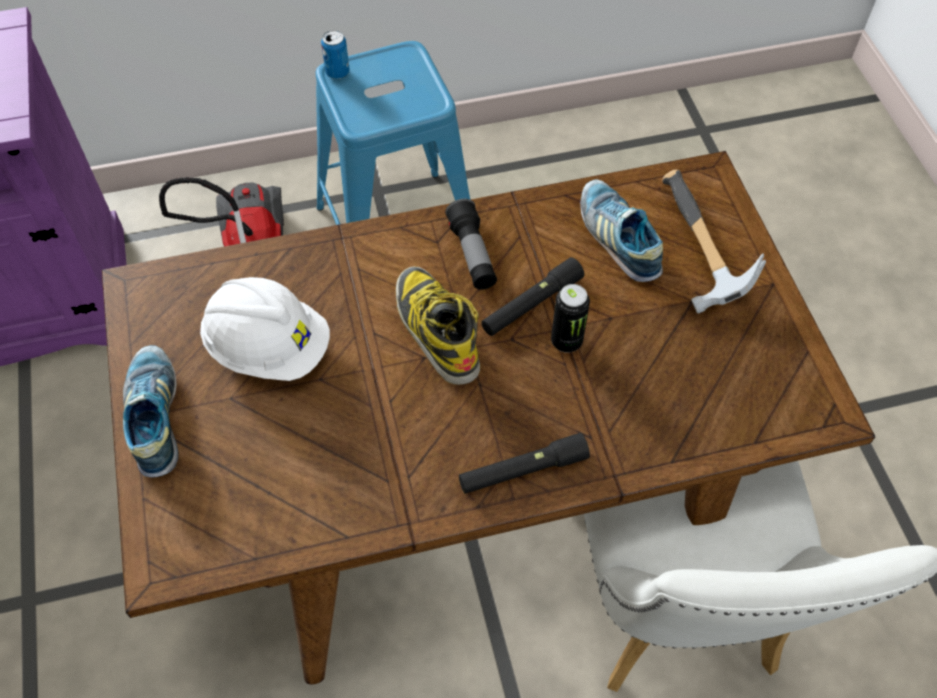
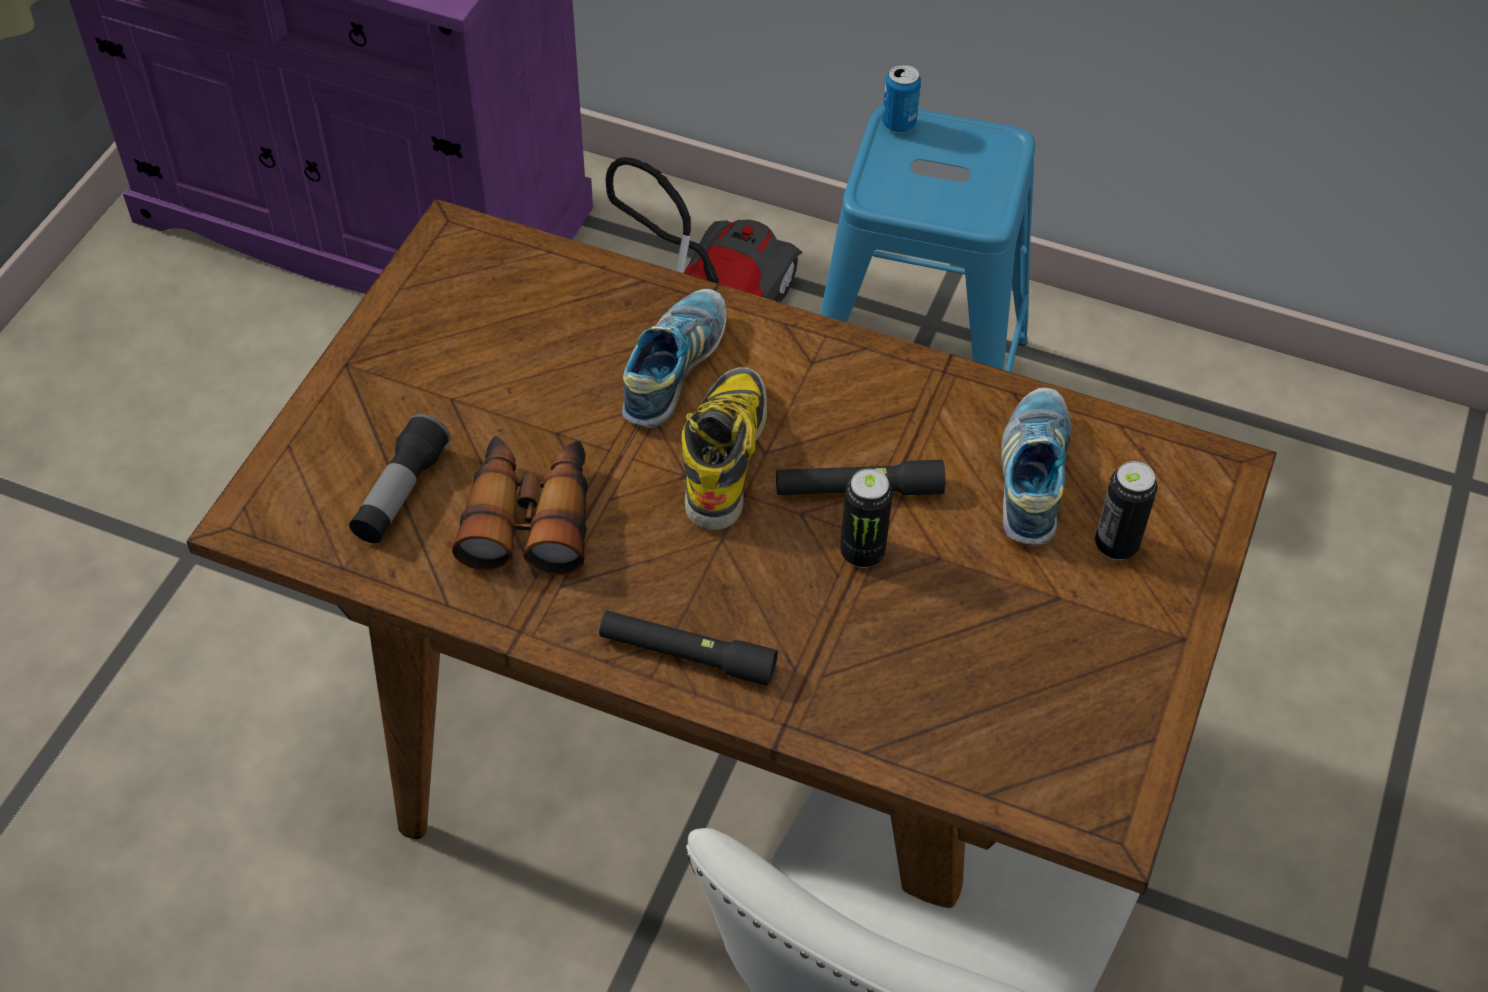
camera: 35 degrees right, 5 degrees down
(156, 417) = (364, 374): shoe -> shoe (674, 369)
(268, 348) = (532, 371): white hard hat -> none
(350, 444) = (530, 516): none -> binoculars
(472, 254) = (839, 397): flashlight -> flashlight (401, 493)
(694, 252) = (1116, 545): hammer -> can

